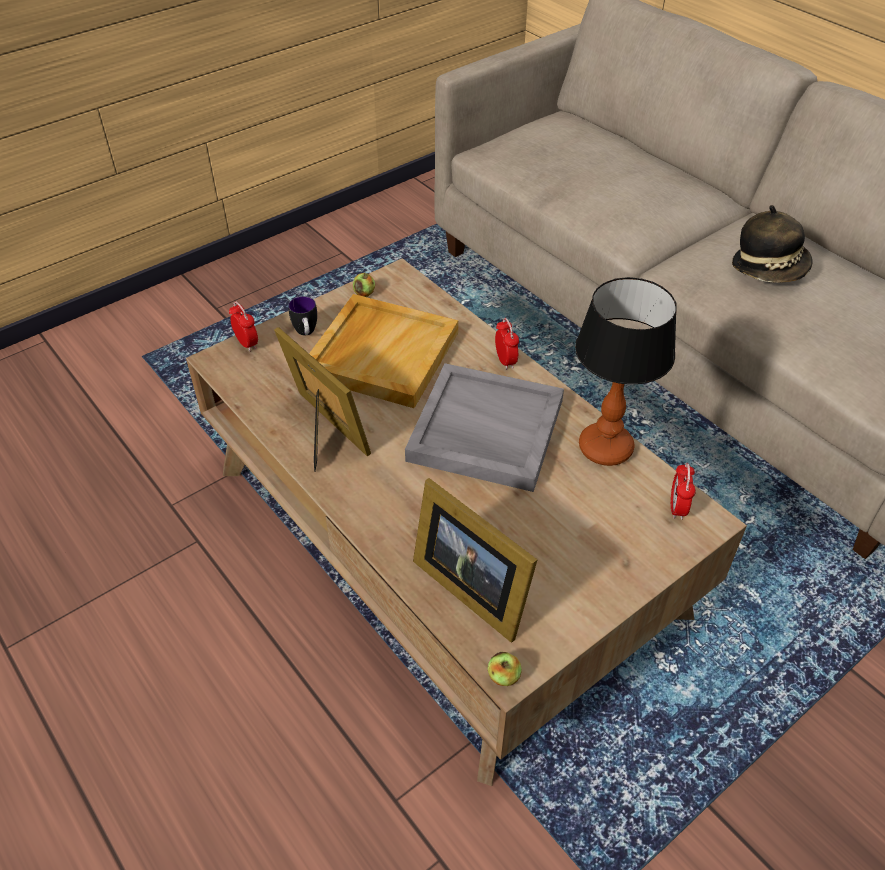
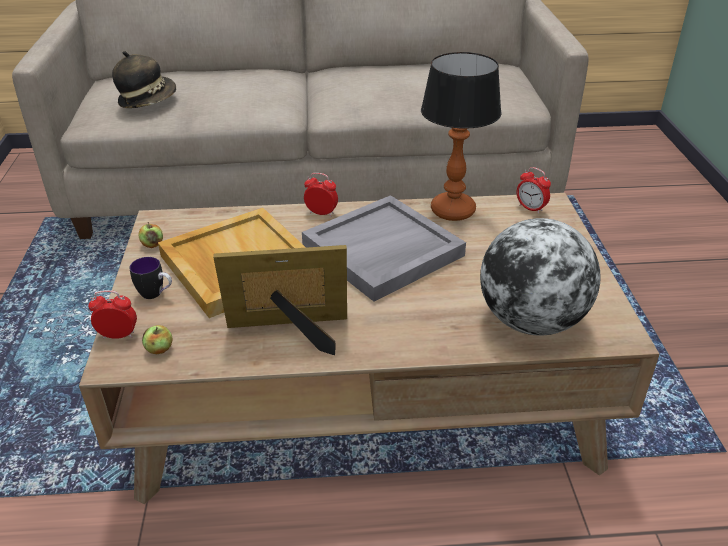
camera: 55 degrees left, 10 degrees down
(471, 585) = (531, 321): picture frame -> globe
(503, 676) = (627, 341): apple -> apple (159, 349)
(769, 269) = (377, 83): hat -> hat (148, 100)

